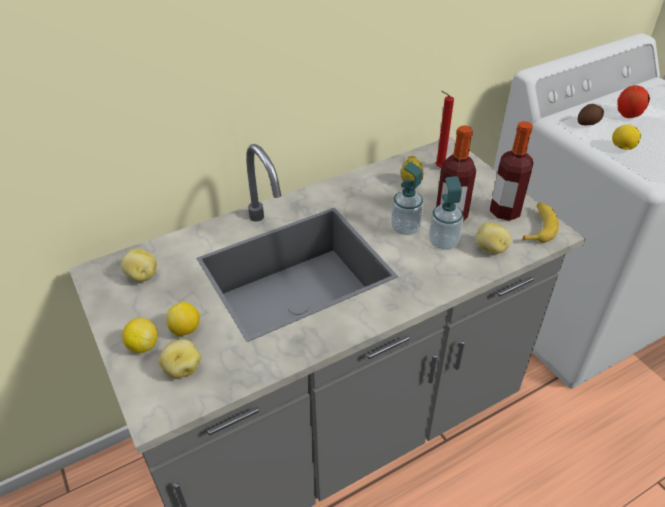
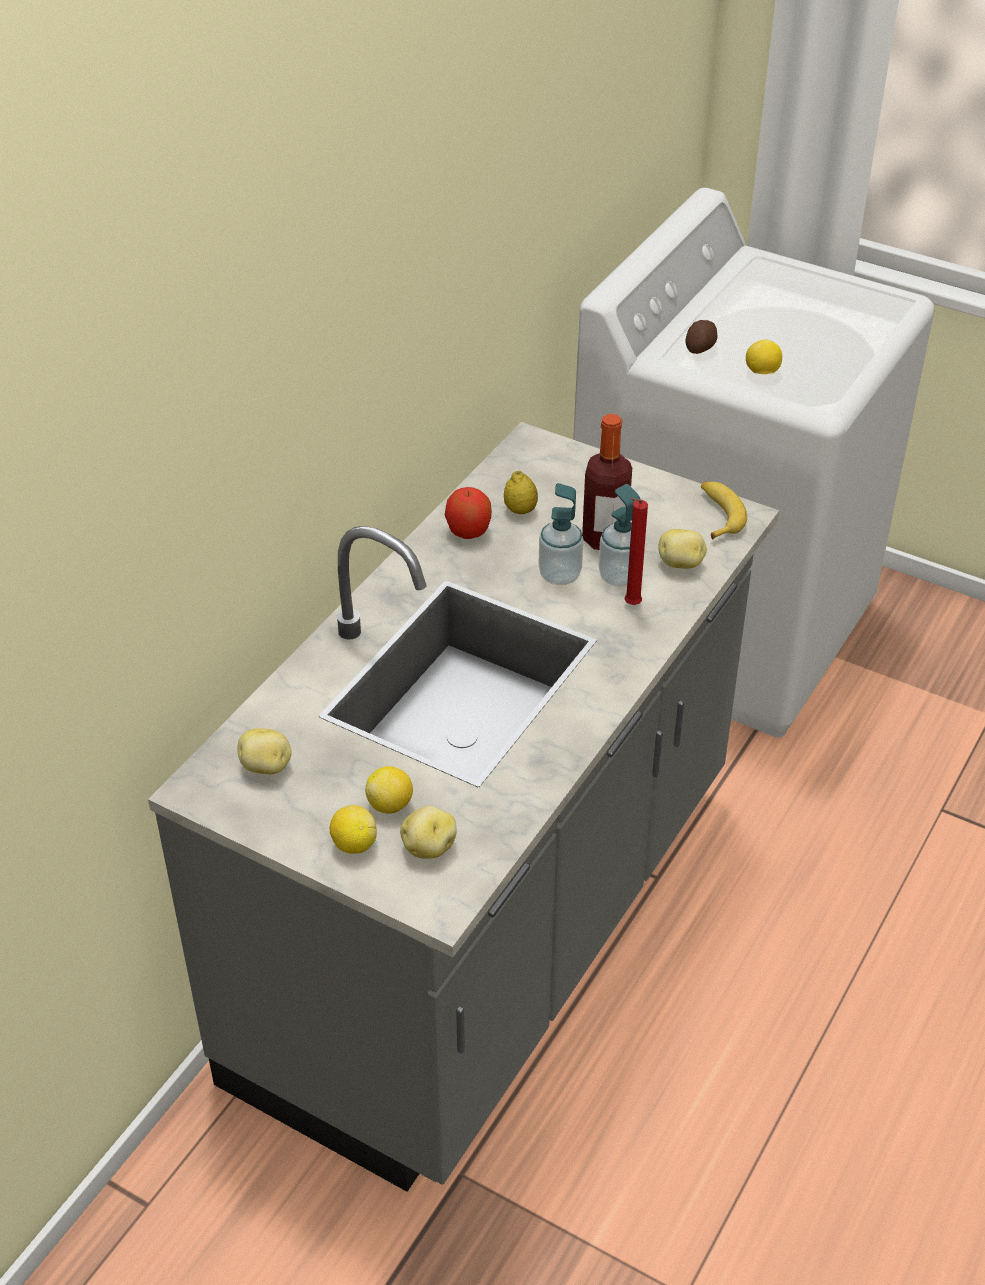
camera: 30 degrees left, 0 degrees up
(438, 167) = (539, 475): red candle -> red candle (630, 605)
(505, 212) = (665, 509): bottle -> none
(628, 115) = (741, 319): apple -> apple (468, 532)

